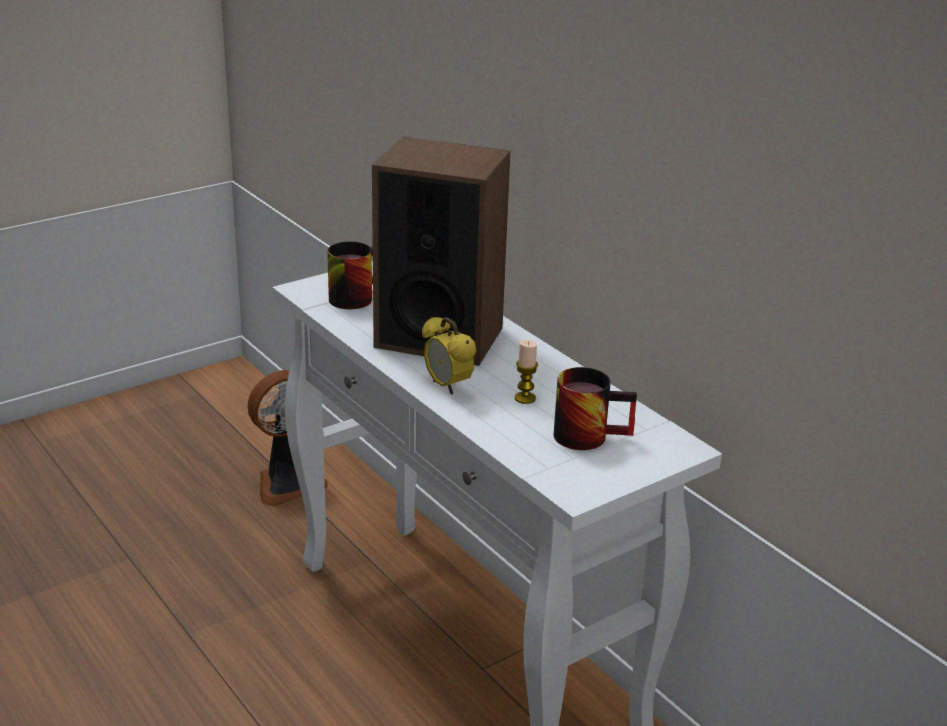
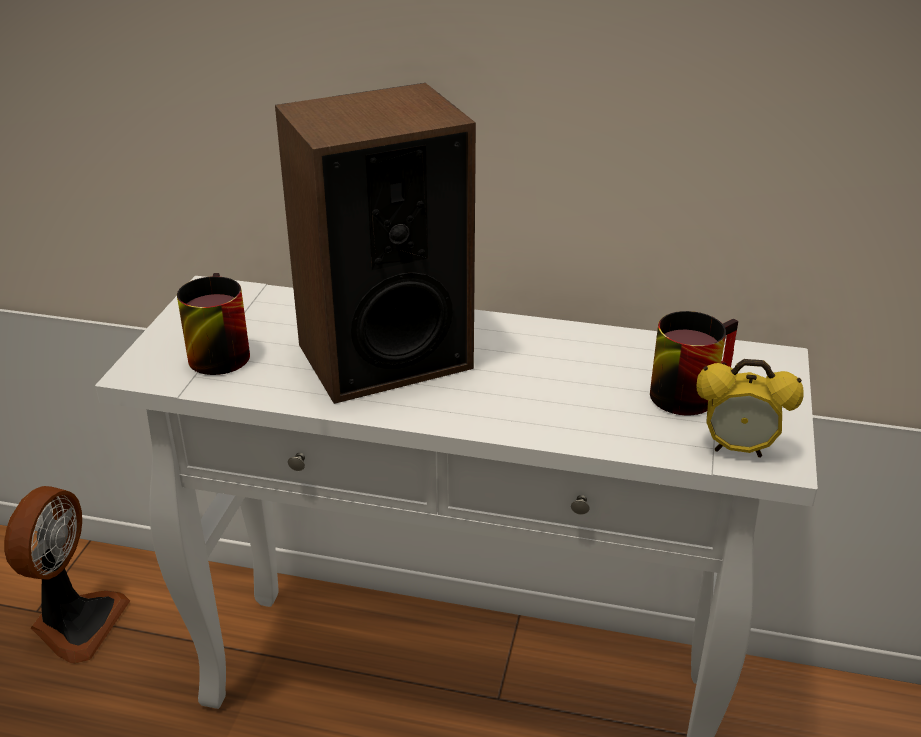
camera: 40 degrees left, 5 degrees up
(447, 386) = (482, 409): alarm clock -> alarm clock (738, 449)
(525, 398) = (572, 382): candle -> none

